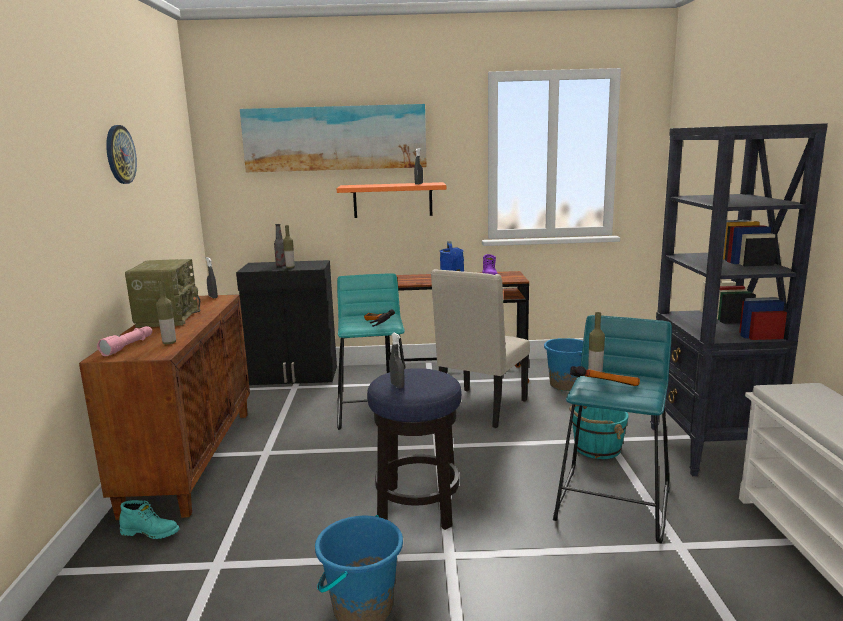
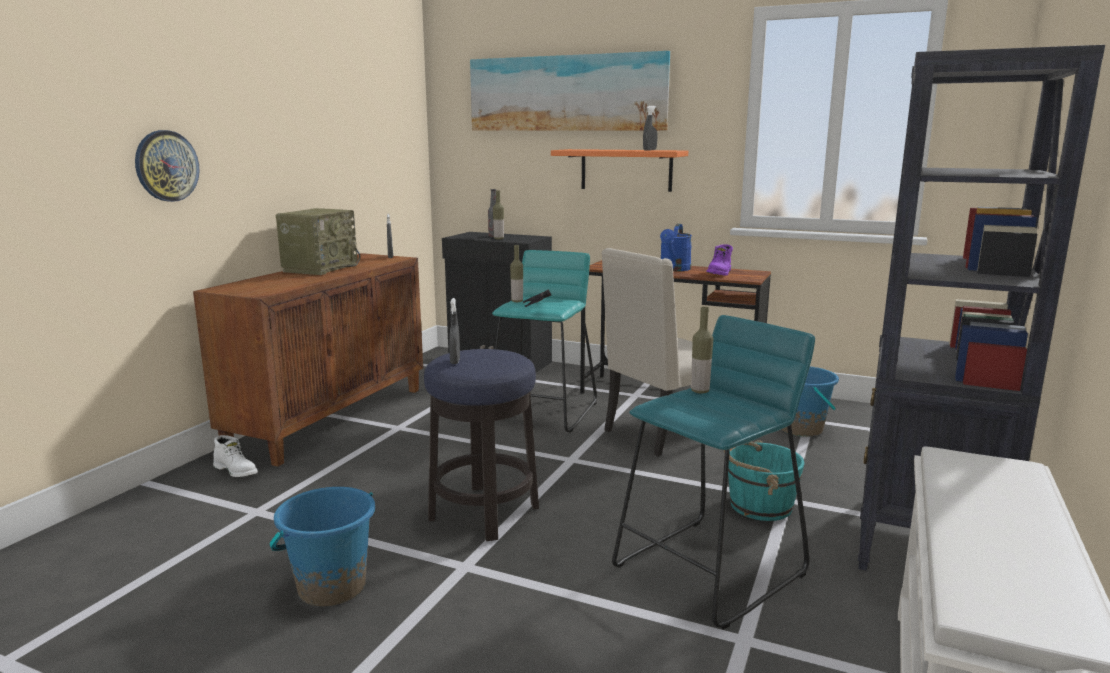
camera: 25 degrees right, 0 degrees up
(120, 154) = (297, 97): wall clock -> wall clock (166, 166)
(129, 346) = (249, 285): pink flashlight -> none
(151, 532) = (236, 471): turquoise boot -> white boot
(169, 343) = (284, 286): bottle -> bottle (517, 301)
(602, 386) = (687, 404): hammer -> none

